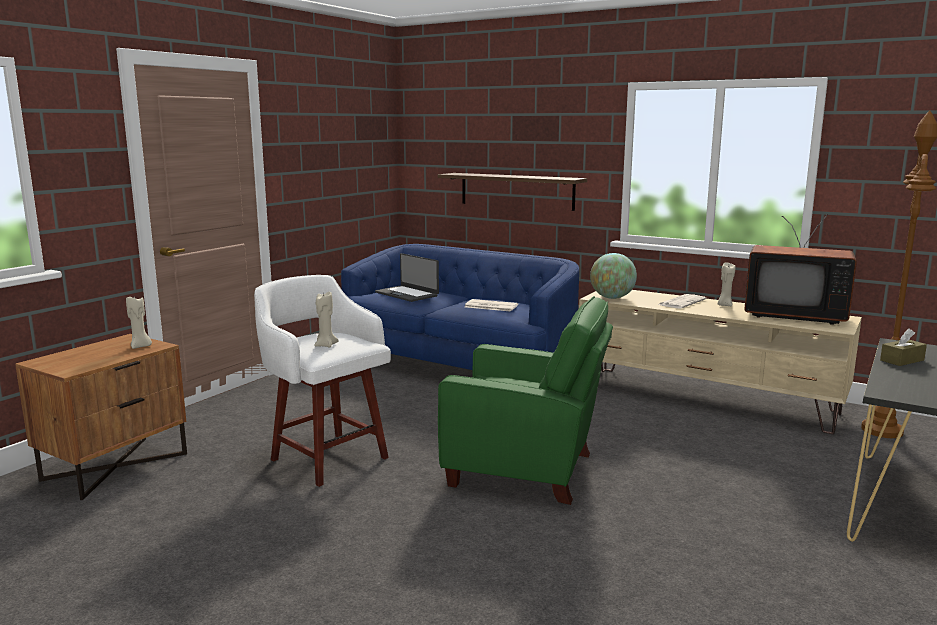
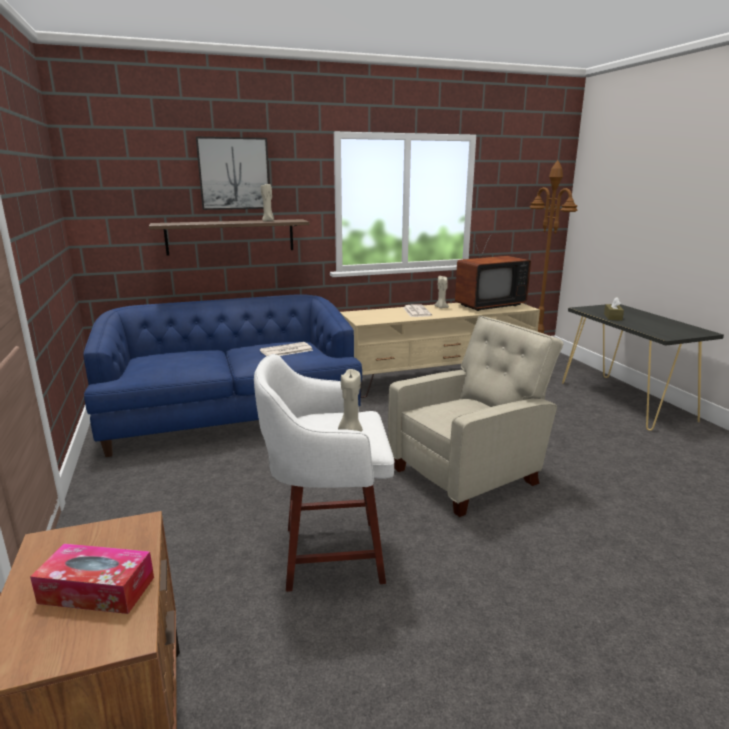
camera: 50 degrees left, 5 degrees up
(98, 357) = (97, 590): none -> tissue box
(140, 346) = (115, 540): beige candle -> beige candle (268, 221)
(407, 294) = (179, 361): laptop -> none
(525, 129) = (234, 173): none -> picture
(527, 470) = (469, 475): green armchair -> beige armchair
(612, 298) = (372, 319): globe -> none

